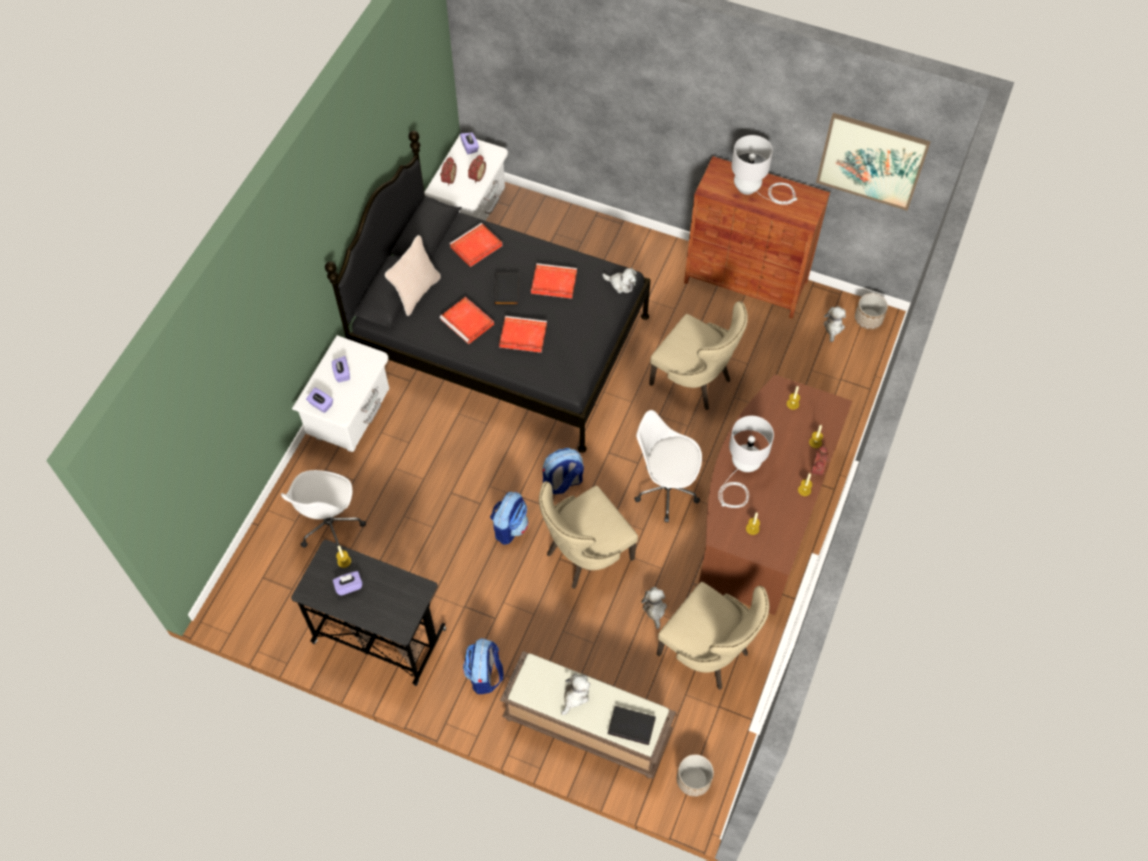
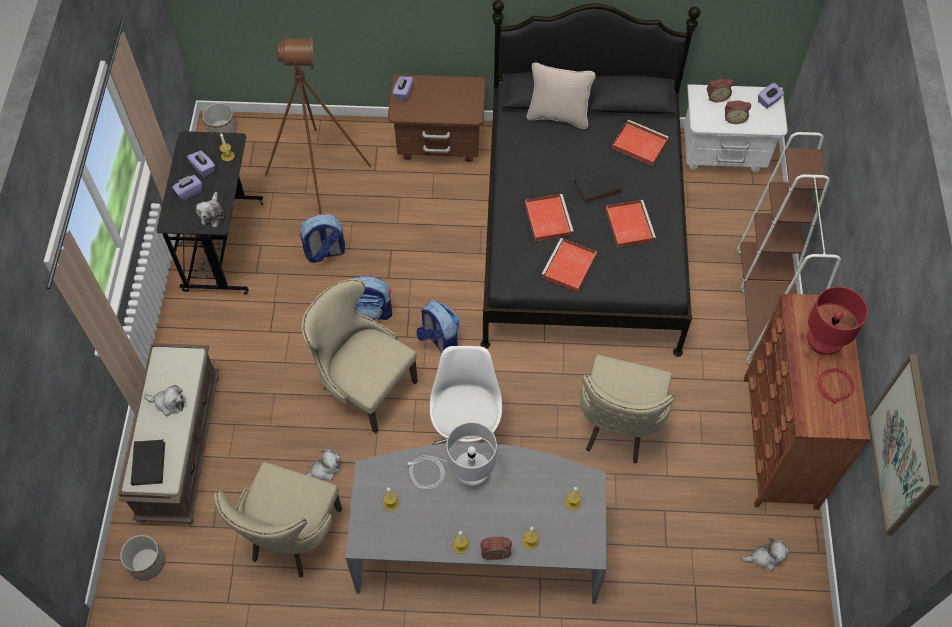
camera: 70 degrees right, 0 degrees up
(330, 528) = (318, 171): white office chair -> brown floor lamp
(342, 374) = (443, 96): purple tissue box -> purple tissue box (189, 192)
(353, 418) = (439, 146): white nightstand -> brown nightstand
(468, 322) = (543, 168): red tray -> red tray (569, 267)
(484, 675) = (209, 342): backpack -> backpack (324, 252)
(621, 284) = (660, 287): plush toy -> plush toy (212, 214)
(629, 244) = (765, 309): none -> brown clothes rack
(760, 190) = (827, 360): white table lamp -> red table lamp
(762, 513) = (478, 545): brown desk -> grey desk
(868, 319) = (799, 595): planter -> planter (222, 130)

